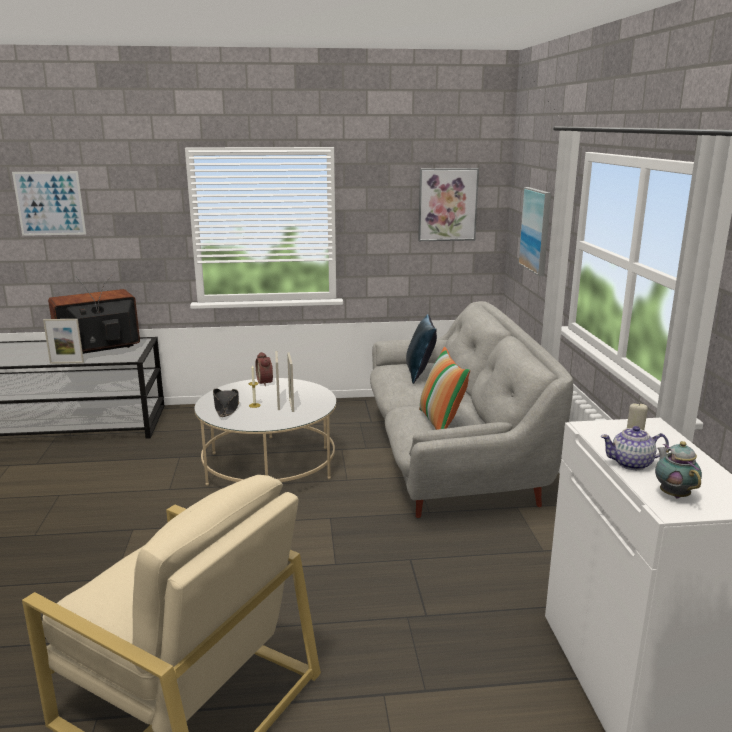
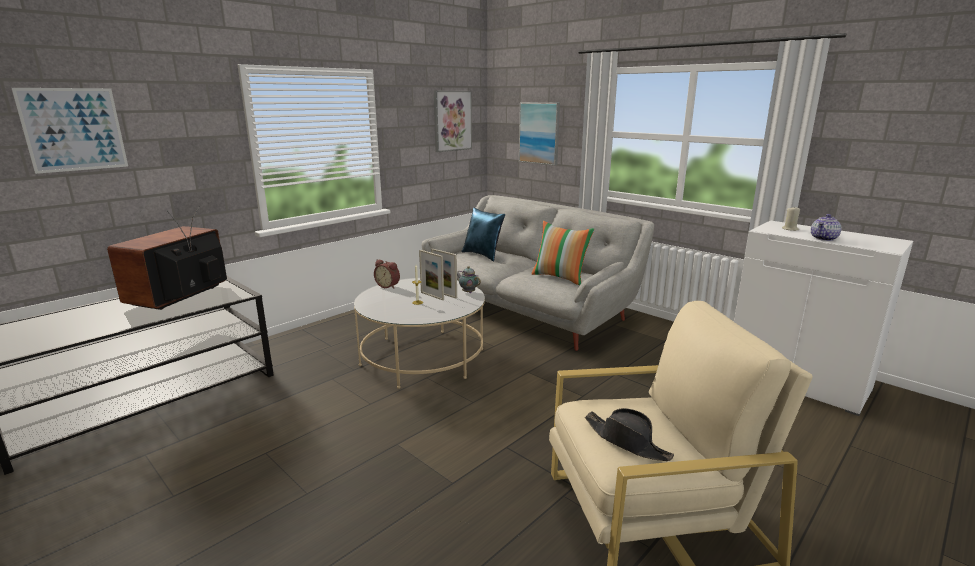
camera: 40 degrees left, 0 degrees up
(67, 363) = (171, 315): picture frame -> none
(226, 407) = (398, 310): black hat -> black hat (627, 441)
(673, 494) = (870, 244): teapot -> teapot (468, 292)

